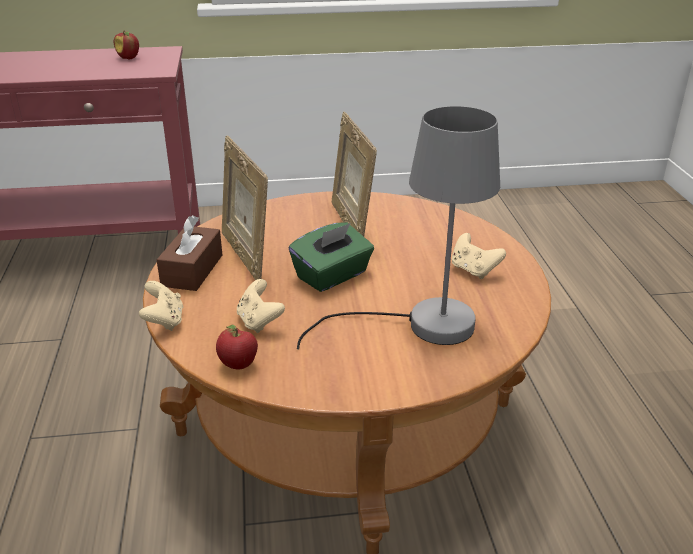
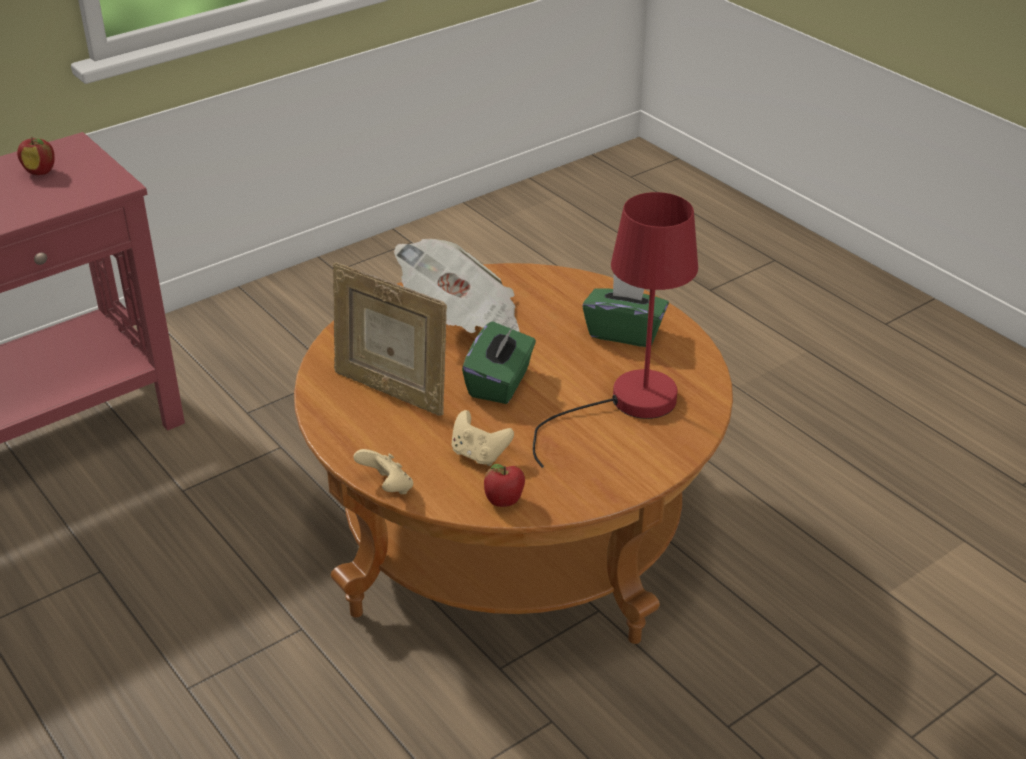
camera: 30 degrees left, 5 degrees up
(192, 270) = (353, 425): brown tissue box -> none
(351, 224) = (462, 318): picture frame -> newspaper
(421, 326) = (626, 405): grey table lamp -> red table lamp
(473, 270) = (624, 332): beige game controller -> green tissue box

